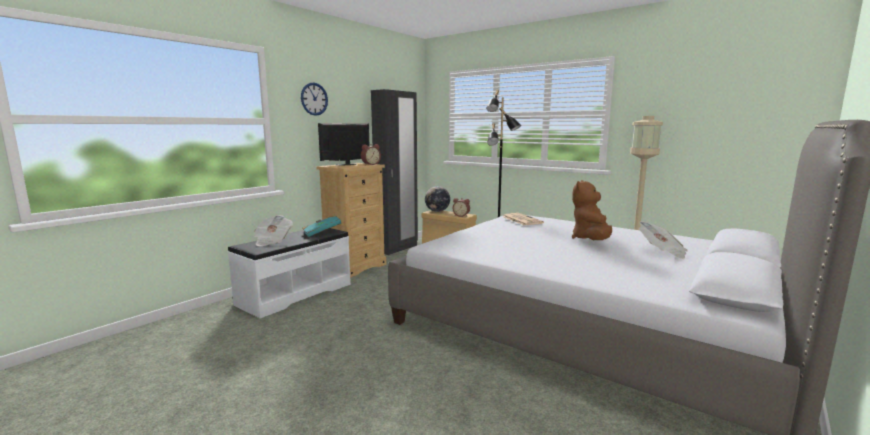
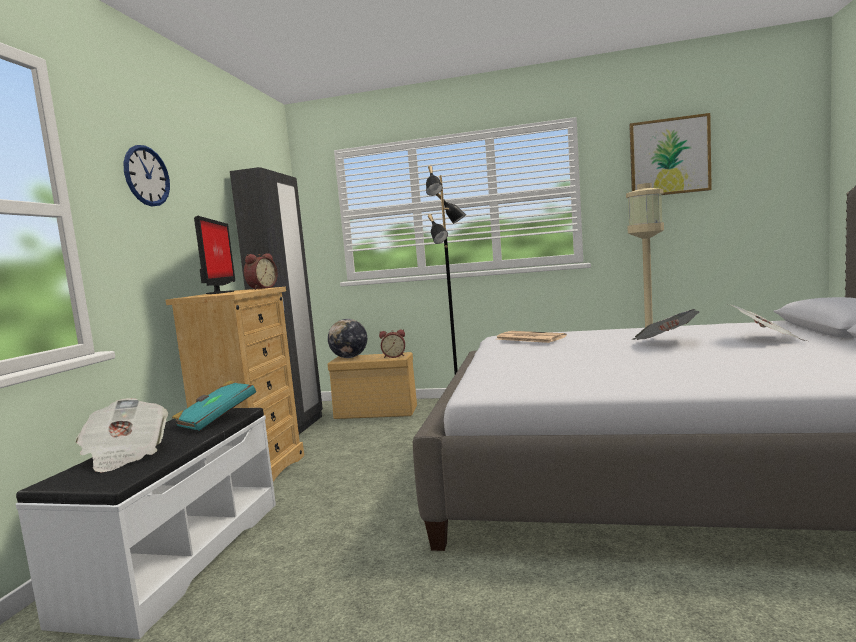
camera: 25 degrees left, 5 degrees down
(347, 164) = (219, 292): monitor -> monitor turned 150 degrees clockwise
(591, 240) = (665, 342): brown plush toy -> newspaper
(686, 93) = (669, 157): none -> picture

